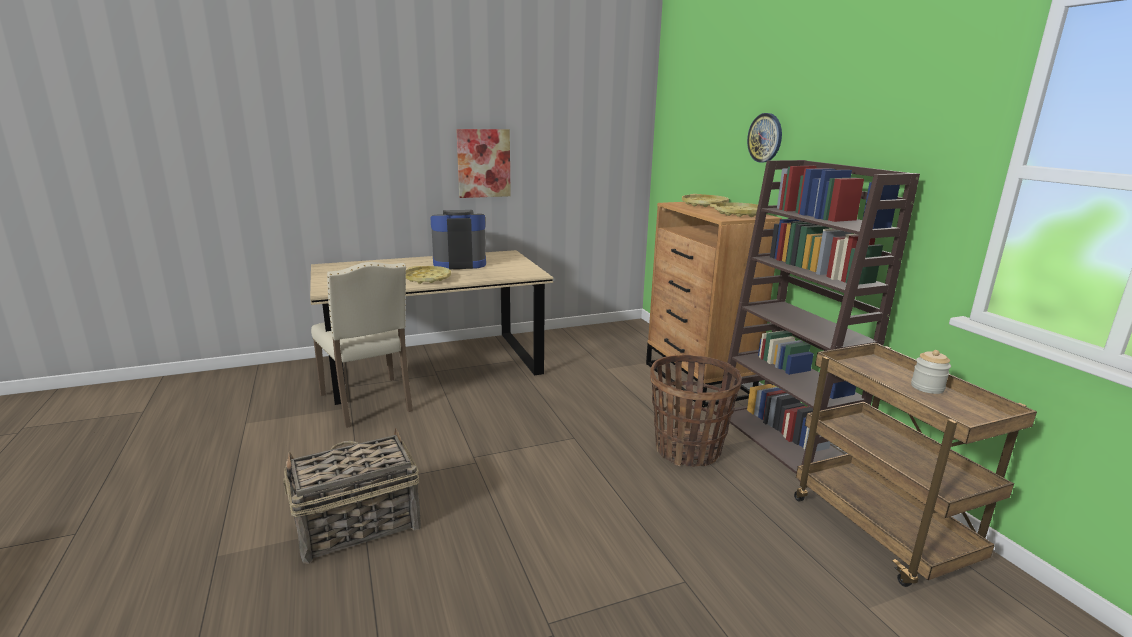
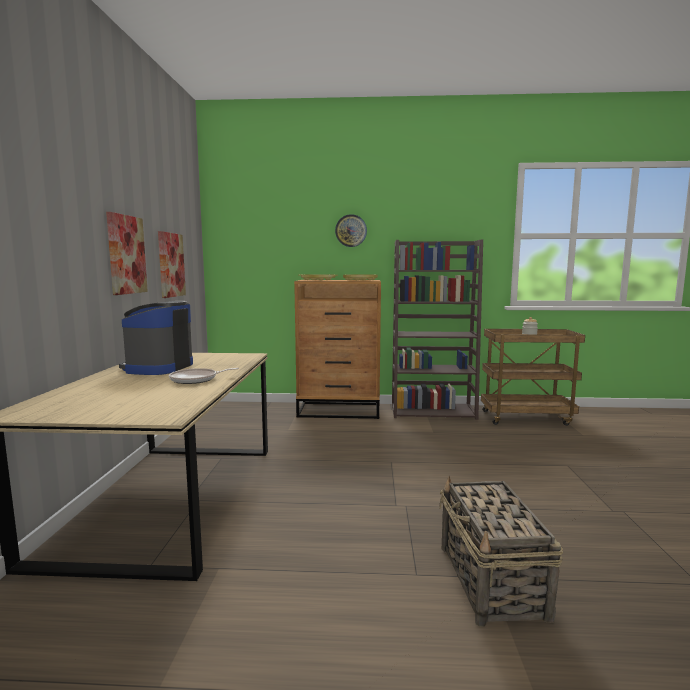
camera: 65 degrees left, 10 degrees down
(369, 402) = (221, 552): beige chair -> none
(427, 278) = (196, 379): yellow tray -> frying pan
(566, 170) = (171, 265): none -> picture
(688, 450) = (430, 434): basket -> none

